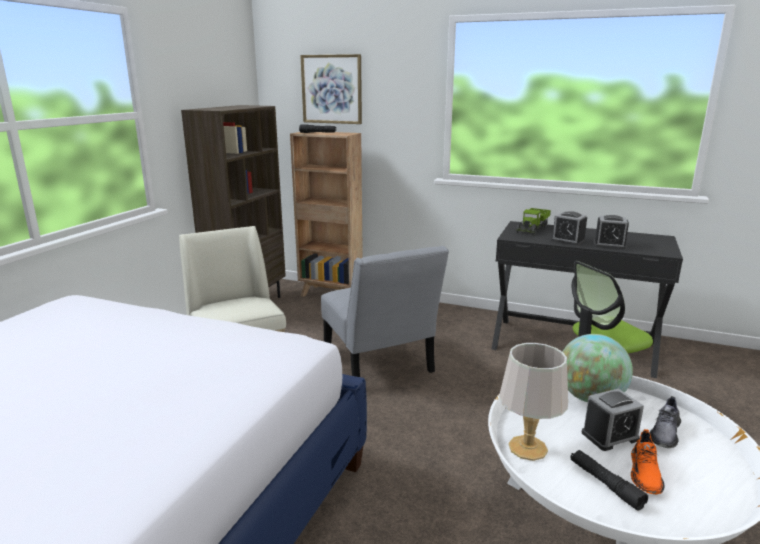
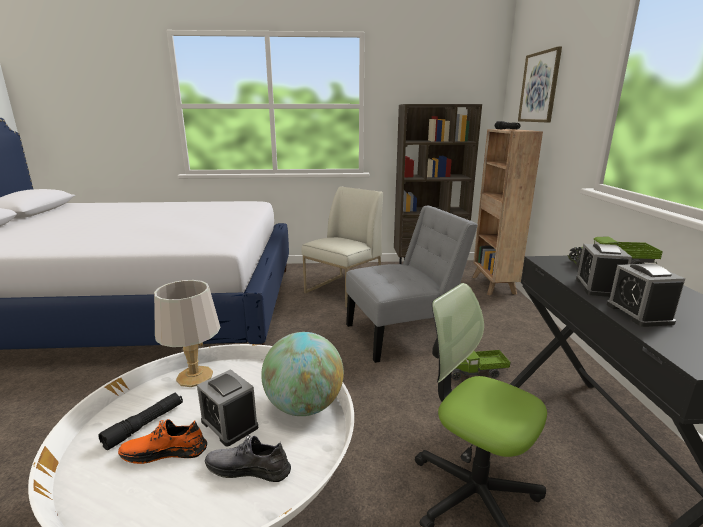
camera: 65 degrees right, 0 degrees up
(379, 365) = (403, 334): grey chair -> grey chair turned 150 degrees counterclockwise
(466, 353) = (476, 373): none -> toy truck

